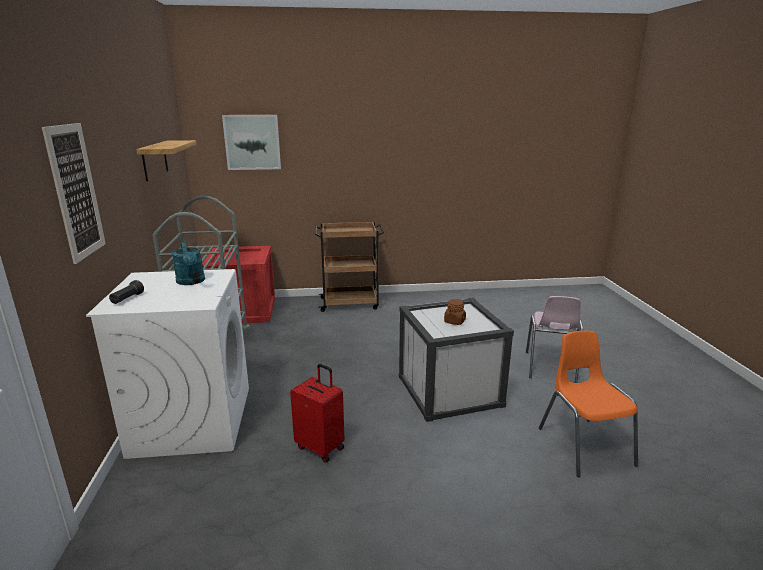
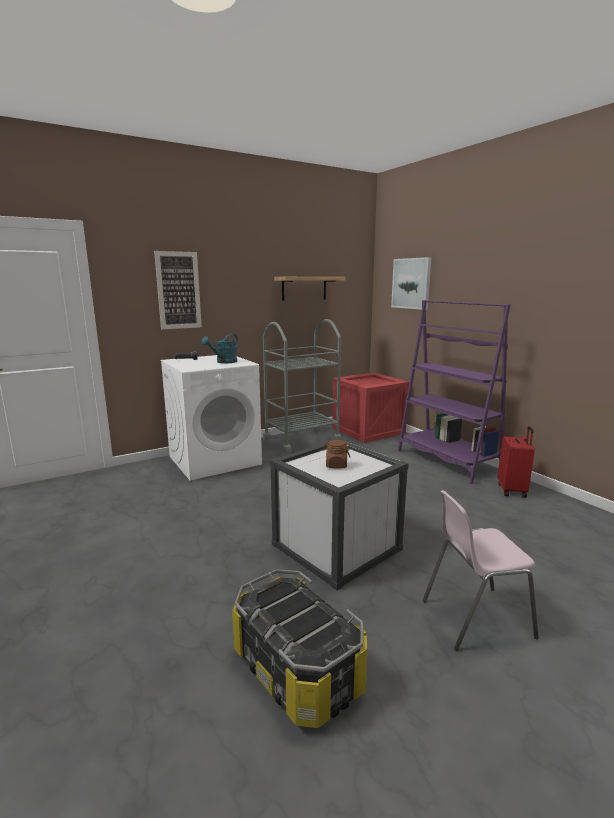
camera: 65 degrees right, 5 degrees down
(321, 447) = (208, 507): red suitcase -> red suitcase (512, 490)
(350, 303) = (447, 461): brown cart -> purple bookcase
(584, 445) = (298, 669): orange chair -> storage box

